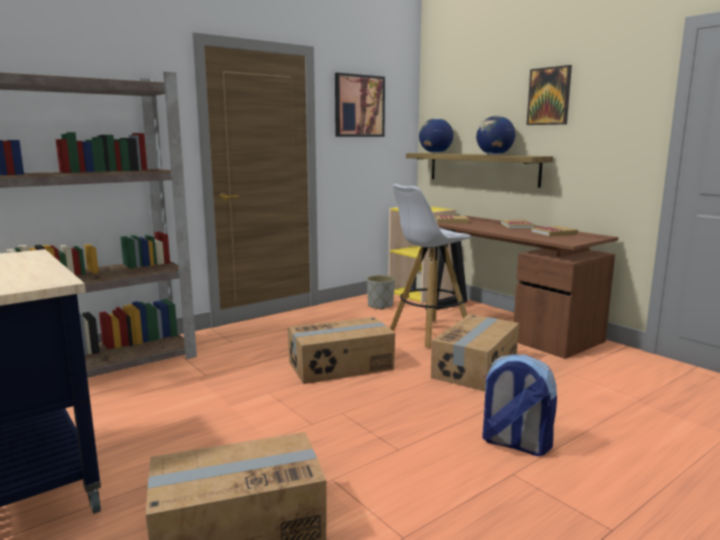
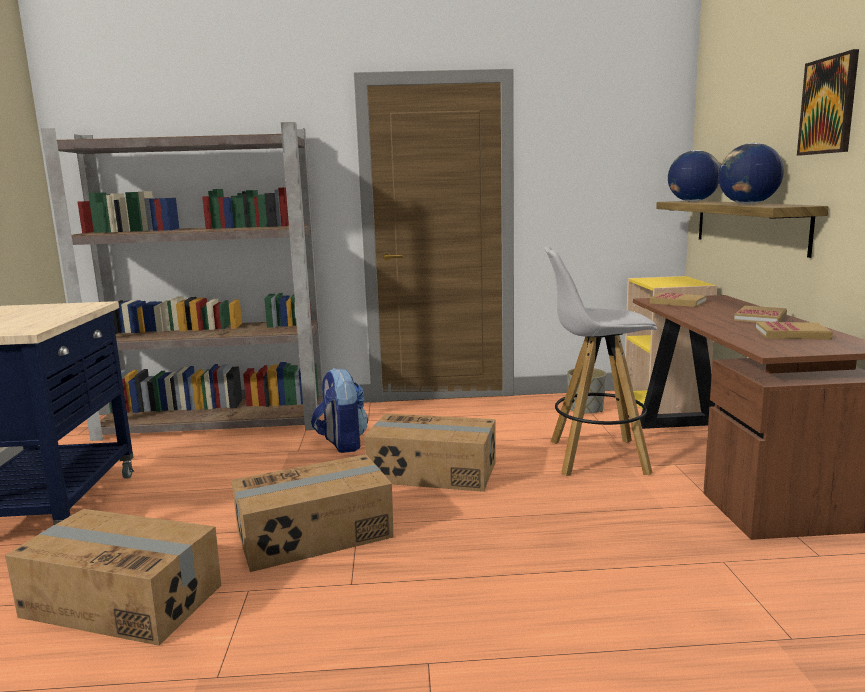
camera: 35 degrees right, 0 degrees up
(359, 106) = (584, 140): picture -> none
(476, 367) = (591, 516): cardboard box -> cardboard box (315, 535)
(514, 443) = (488, 628): backpack -> backpack (341, 443)

